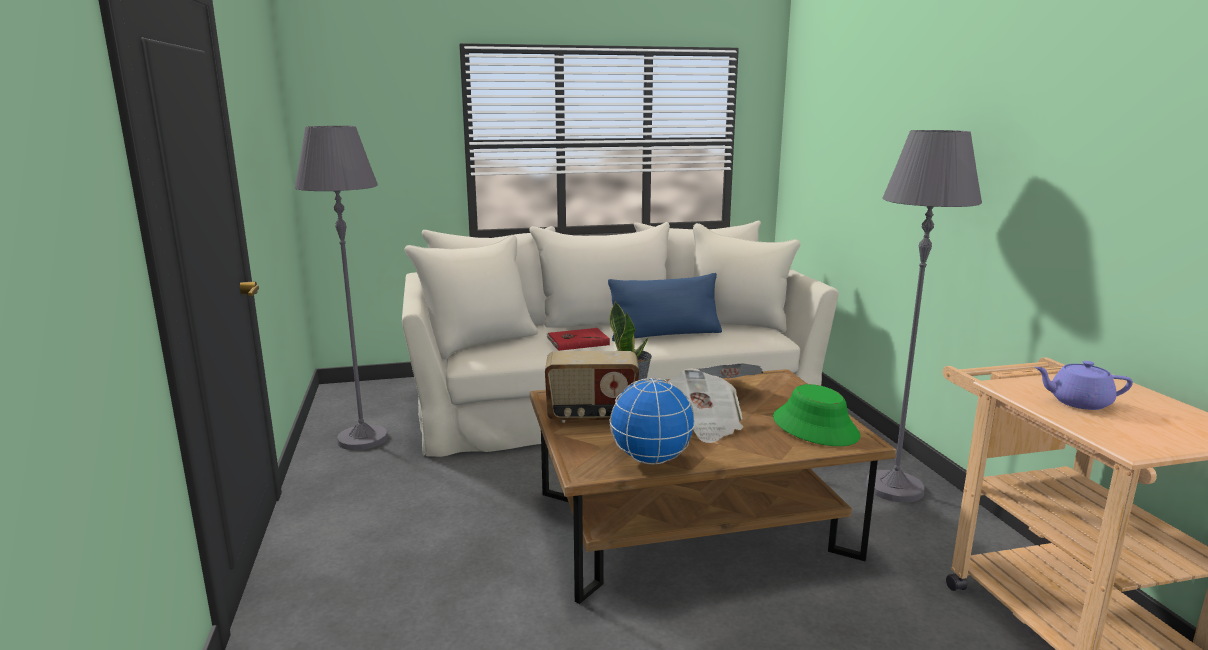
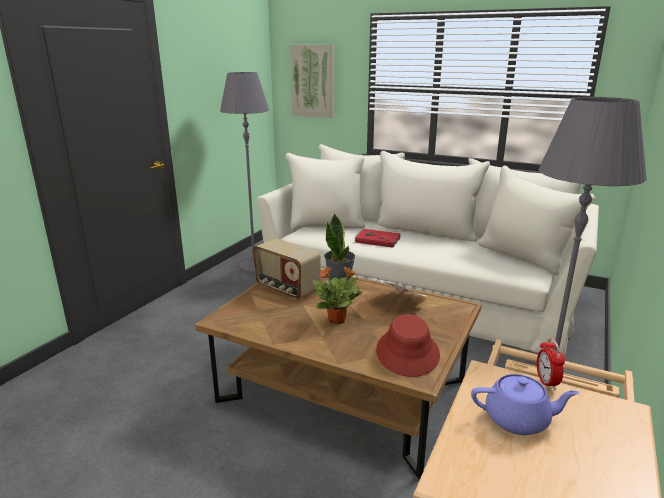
camera: 40 degrees right, 5 degrees up
(371, 139) = (313, 81): none -> picture
(651, 459) = (264, 328): globe -> none
(665, 334) = (445, 251): blue pillow -> none
(703, 425) = (337, 320): newspaper -> potted plant
(815, 427) = (408, 352): green hat -> red hat
(1041, 376) = (546, 382): none -> alarm clock
(1078, 402) = (518, 420): purple teapot -> purple teapot turned 135 degrees clockwise

